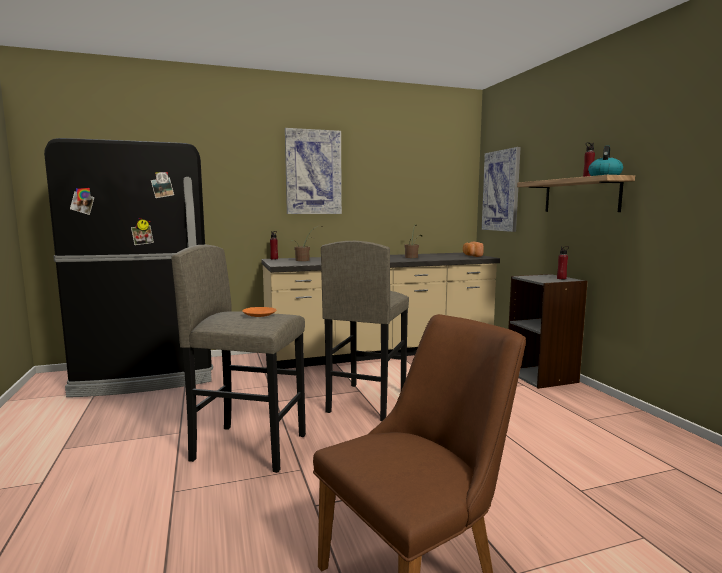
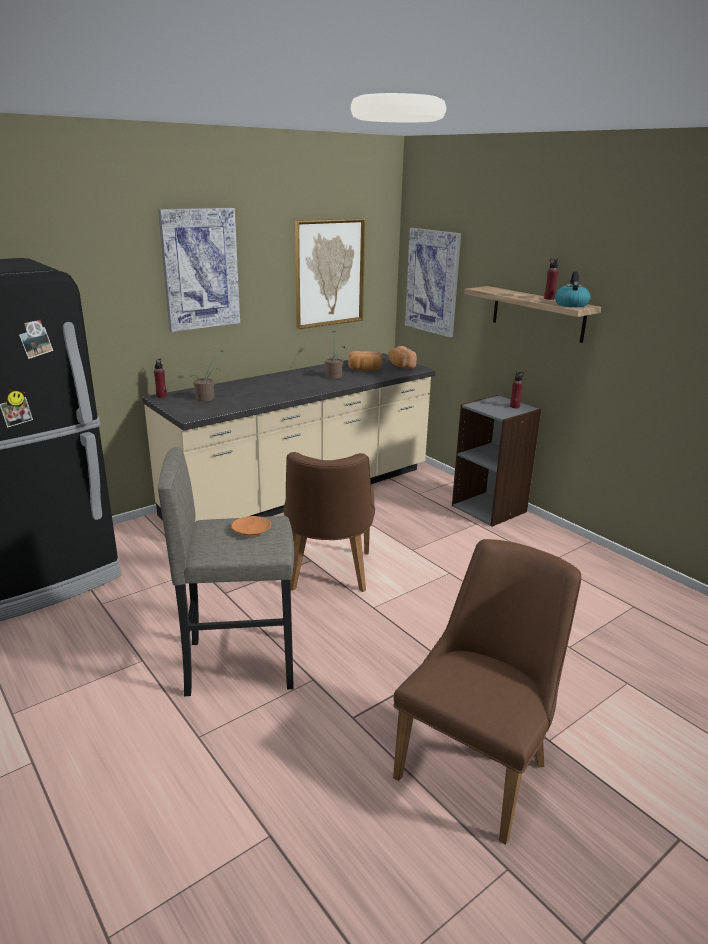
camera: 20 degrees left, 15 degrees up
(366, 401) = (328, 575): grey stool -> brown chair
(417, 185) = (329, 273): none -> picture
(440, 256) = (365, 370): none -> bread

